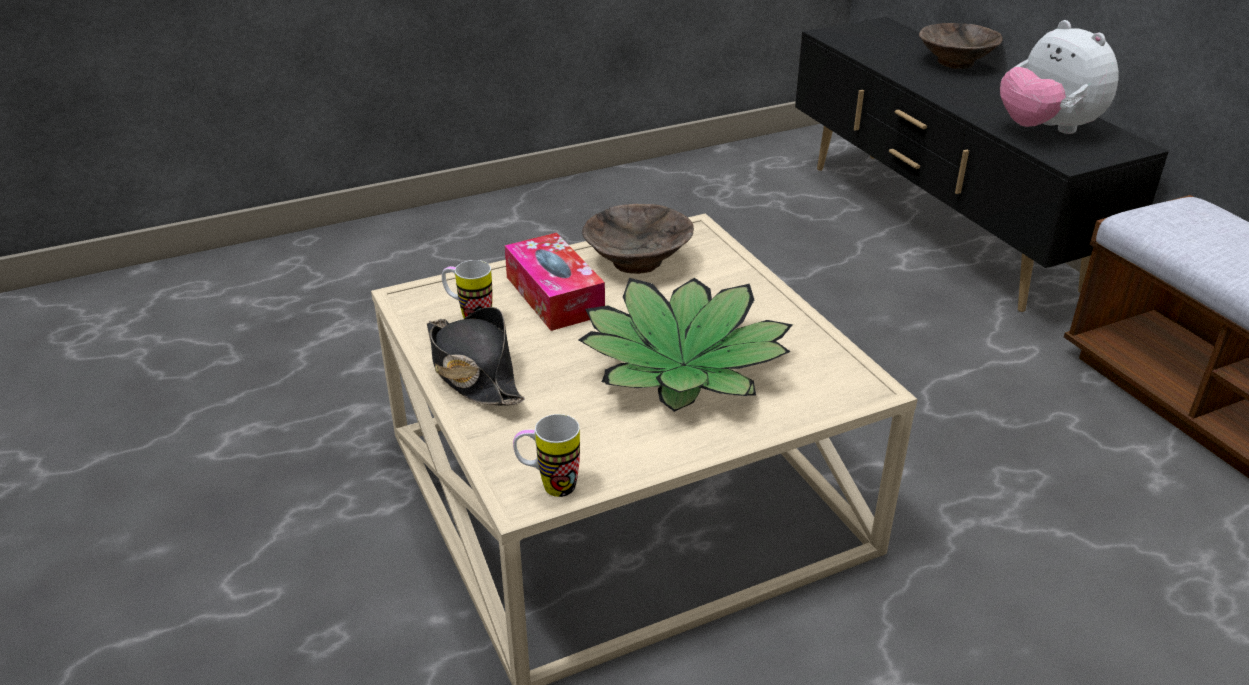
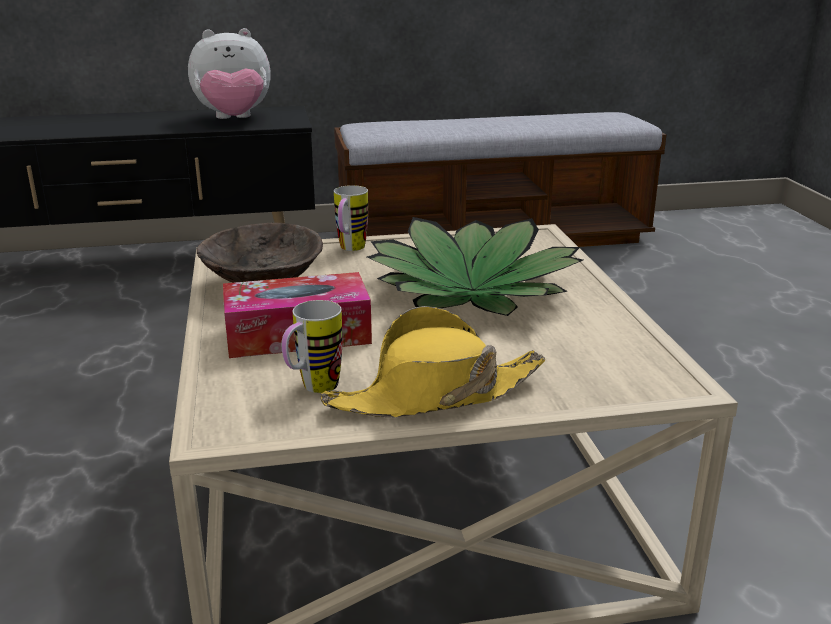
camera: 75 degrees left, 10 degrees down
(472, 371) = (434, 394): black hat -> yellow hat
(548, 486) = (660, 370): mug -> mug (350, 249)
(957, 62) = (75, 118): brown bowl -> none

